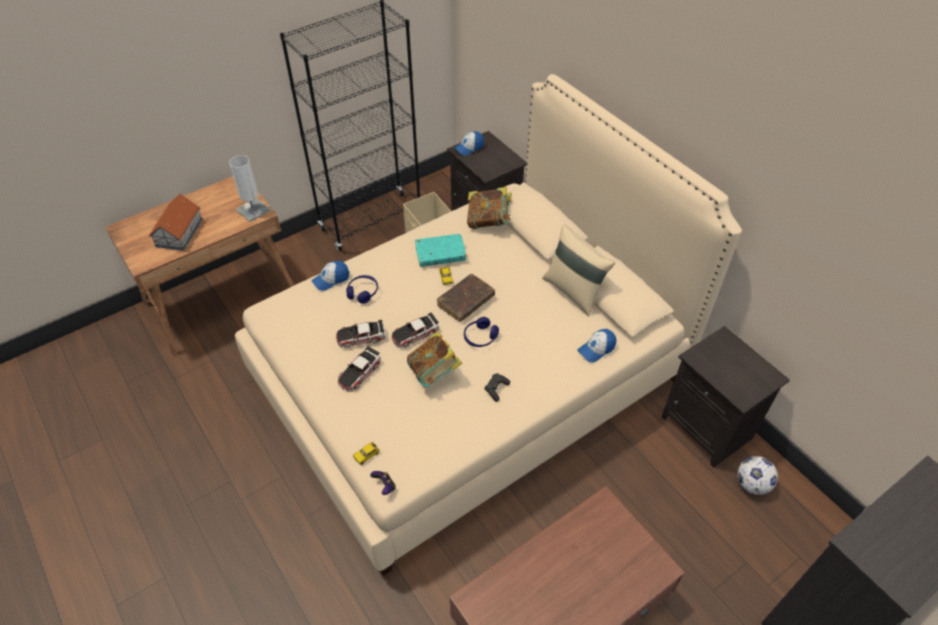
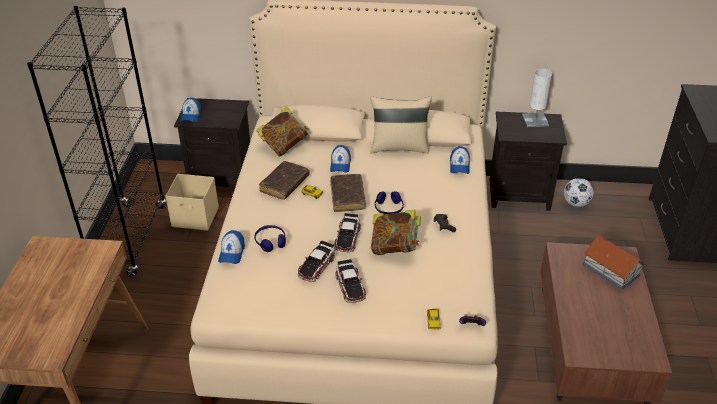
camera: 50 degrees left, 10 degrees down
(179, 232) = (49, 311): toy house -> toy house (611, 269)
(253, 210) = (93, 251): white table lamp -> white table lamp (535, 120)
(440, 254) = (284, 184): turquoise book -> brown book
(504, 270) = (340, 164): none -> cap

